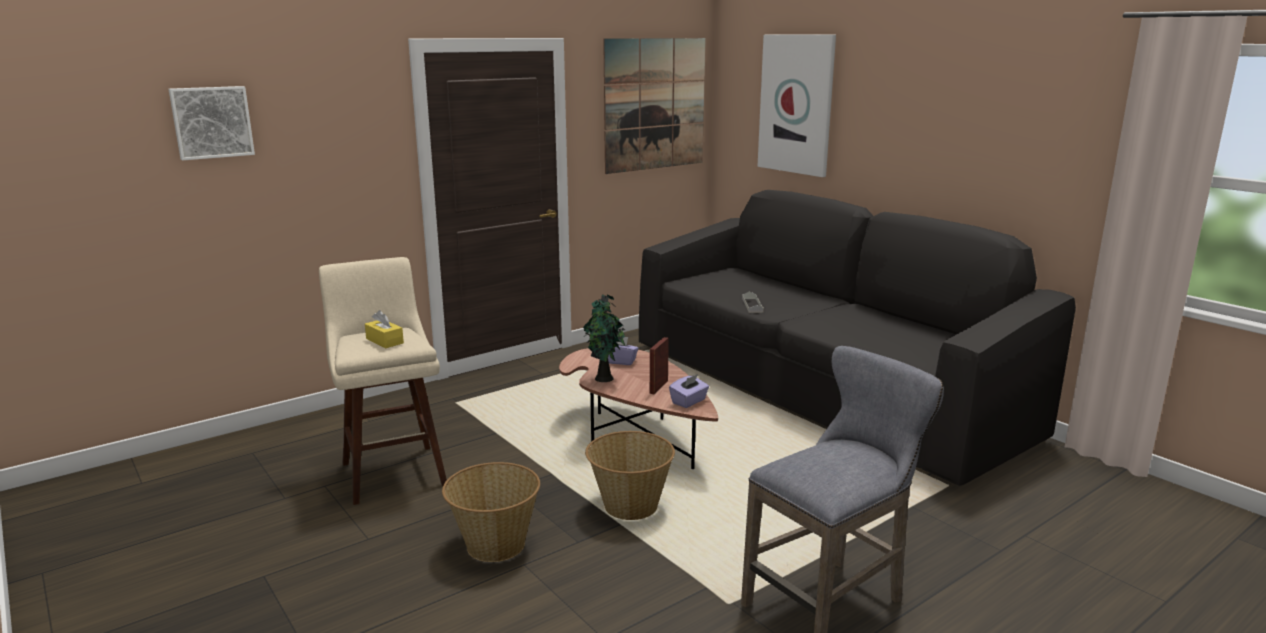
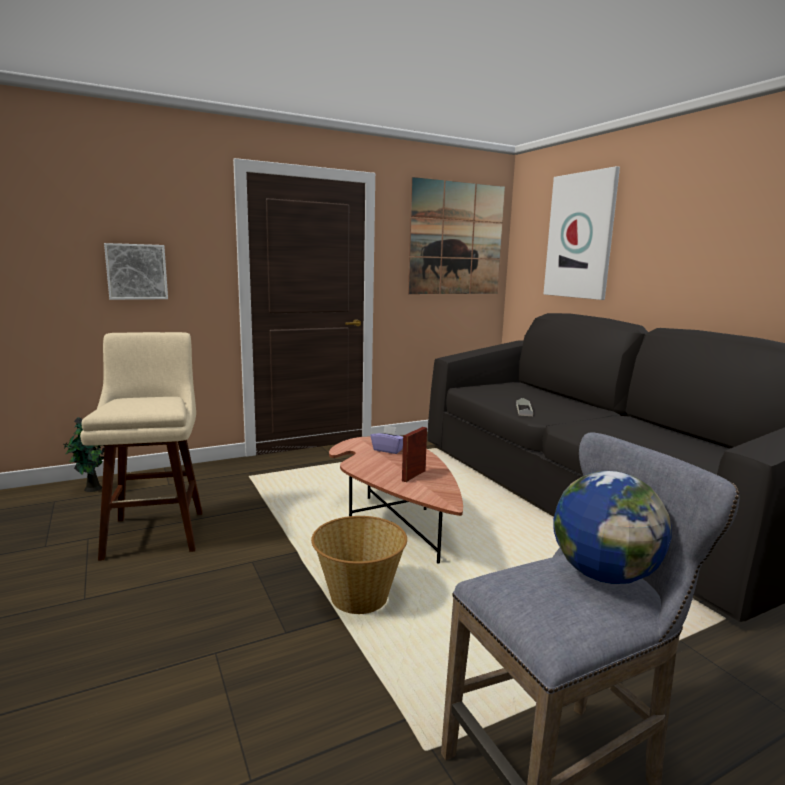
camera: 10 degrees right, 5 degrees down
(212, 122) = (48, 211): picture -> picture (136, 271)
(384, 341) = (143, 404): yellow tissue box -> none
(495, 544) = (200, 623): basket -> none
(605, 379) = (365, 464): potted plant -> potted plant (93, 489)
(689, 401) = (438, 492): purple tissue box -> none
(856, 452) = (603, 575): none -> globe

